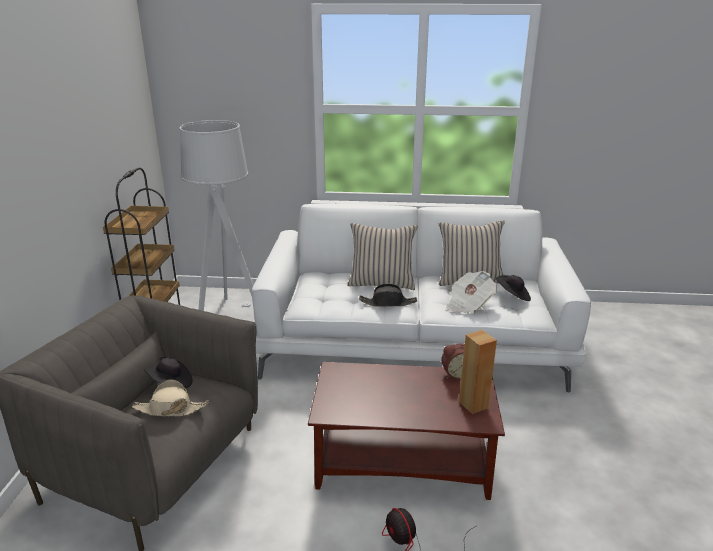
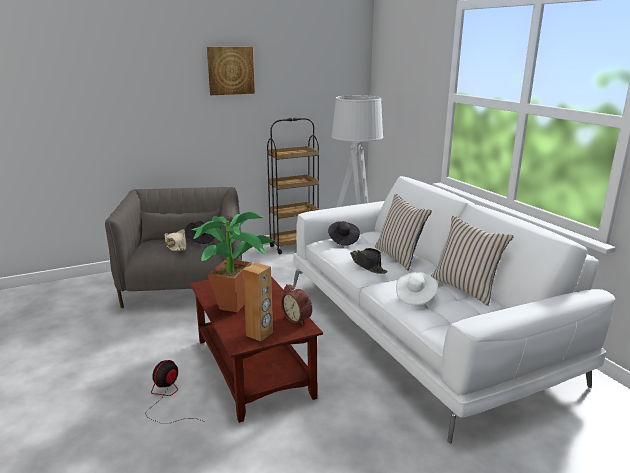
camera: 60 degrees right, 5 degrees down
(43, 120) = (230, 70): none -> picture
(398, 402) = (237, 304): none -> potted plant
(468, 304) = (415, 296): newspaper -> white hat
(513, 296) = (464, 313): black hat -> black hat (343, 240)

